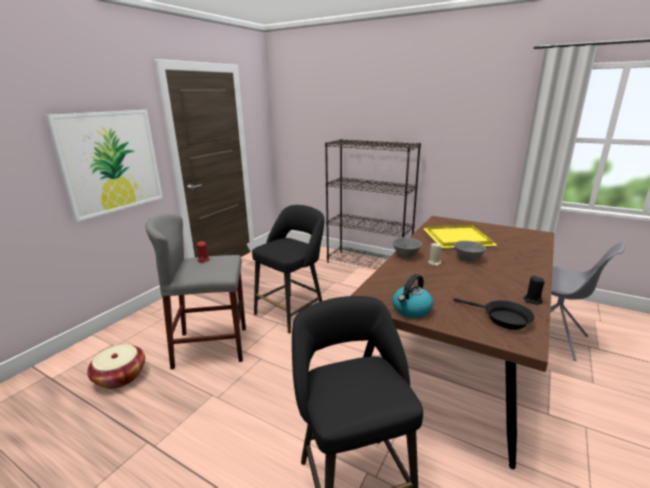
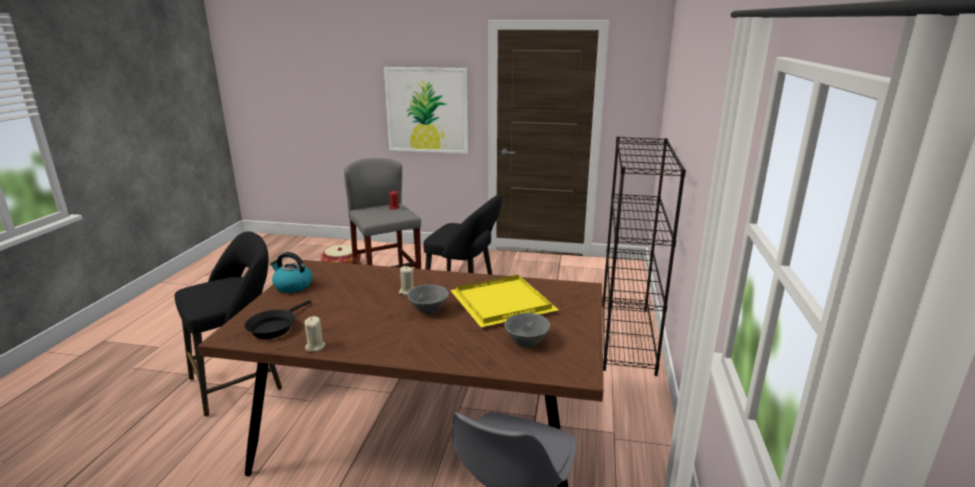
camera: 70 degrees right, 0 degrees up
(405, 255) = (423, 275): grey bowl -> grey bowl (525, 342)
(532, 300) = (315, 346): black candle -> beige candle

